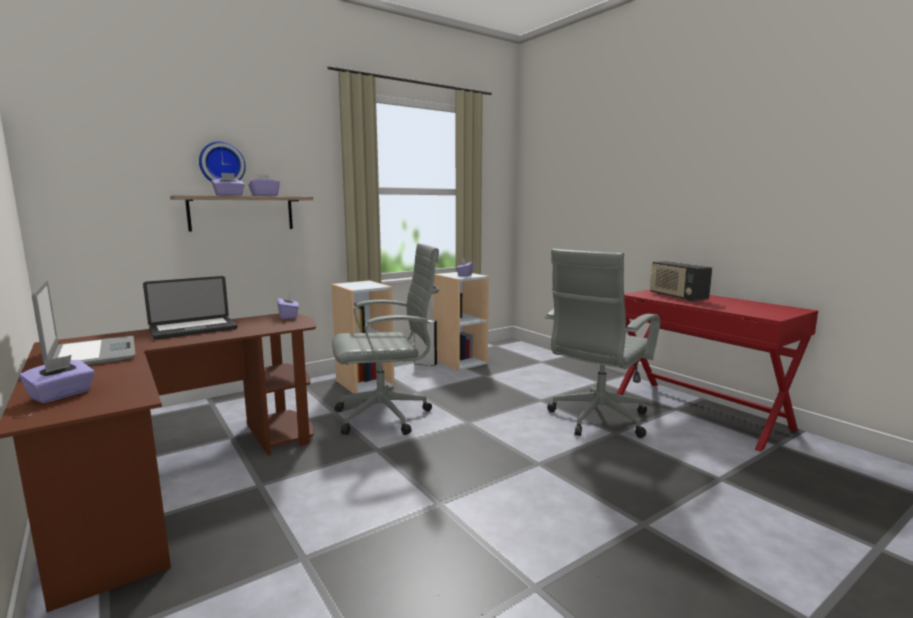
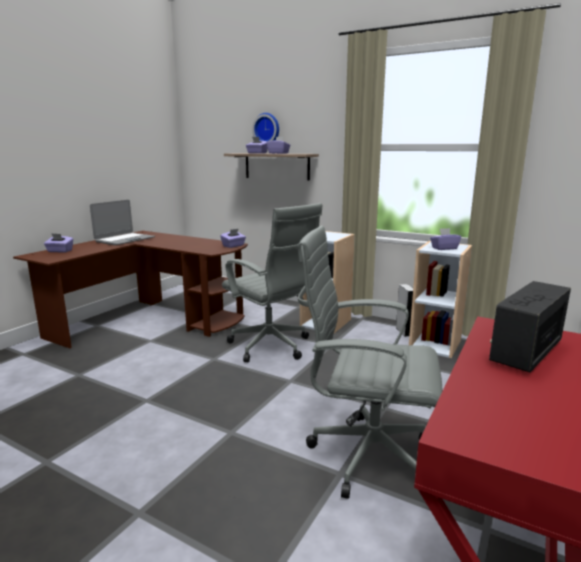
camera: 65 degrees right, 5 degrees up
(193, 329) = (183, 240): laptop -> none

